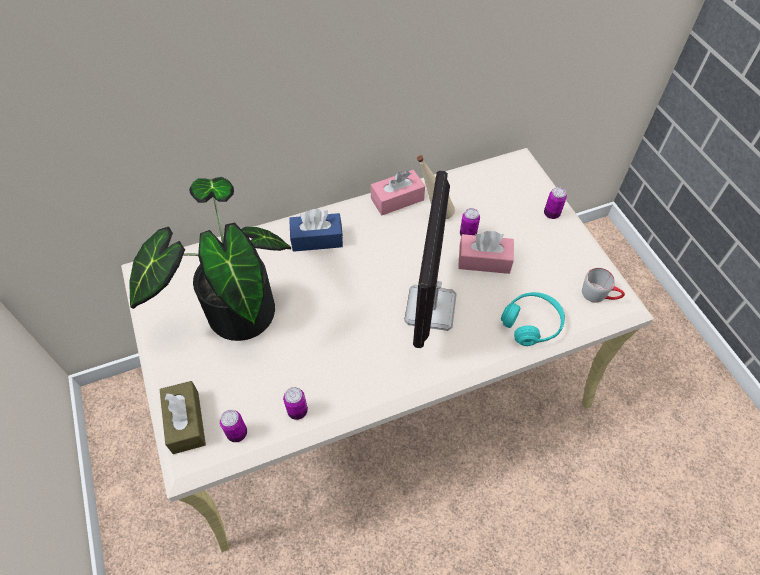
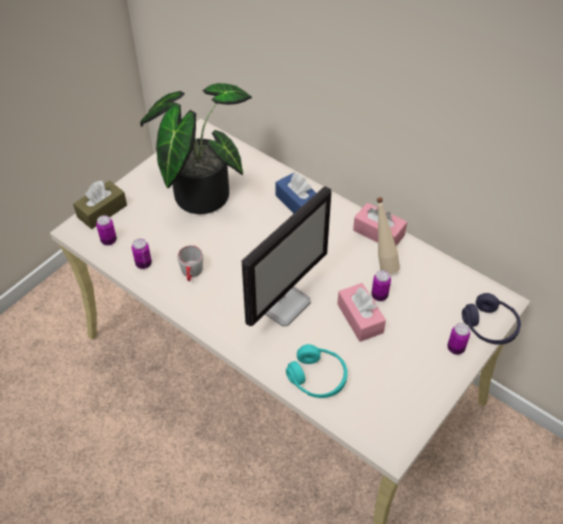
camera: 60 degrees right, 5 degrees down
(430, 309) = (282, 302): monitor -> monitor turned 150 degrees clockwise
(541, 182) = (490, 326): none -> purple headphones
(599, 295) = (387, 420): grey mug -> grey mug (191, 273)

